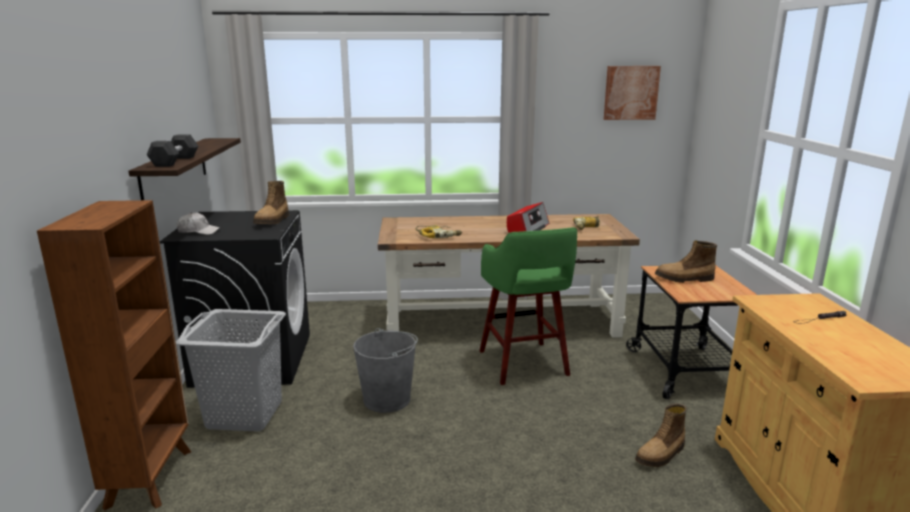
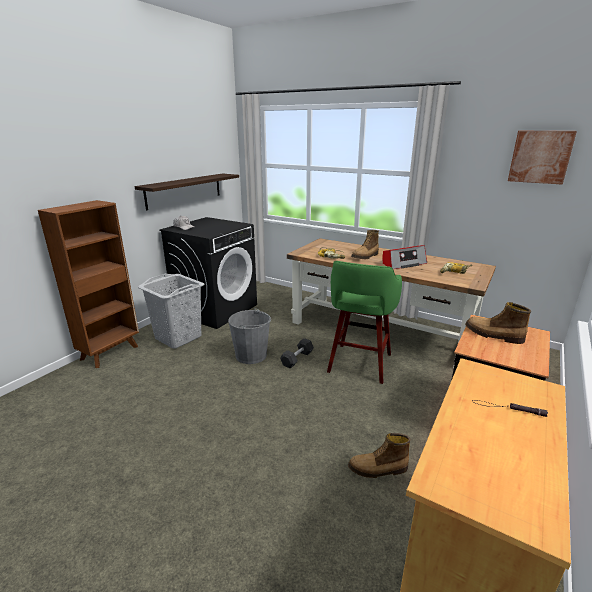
camera: 35 degrees right, 5 degrees up
(175, 161) = (166, 184): black dumbbell -> black dumbbell (297, 359)
(273, 221) = (227, 228): boot -> boot (365, 256)

